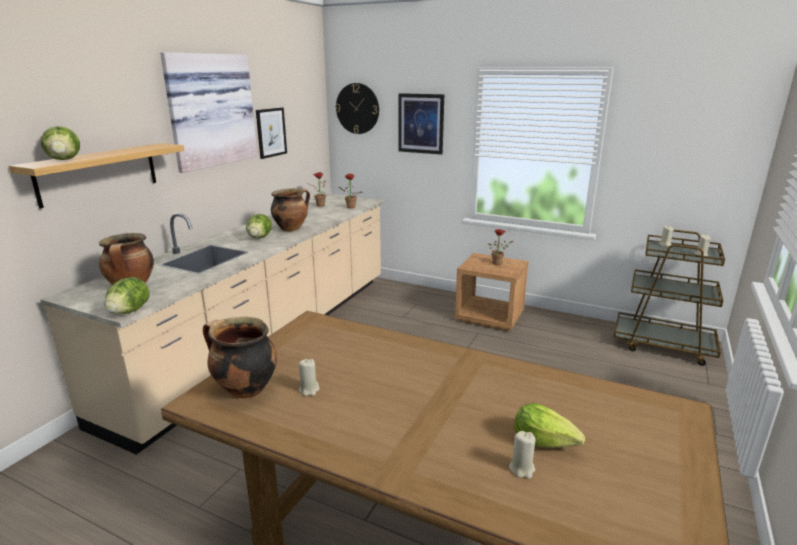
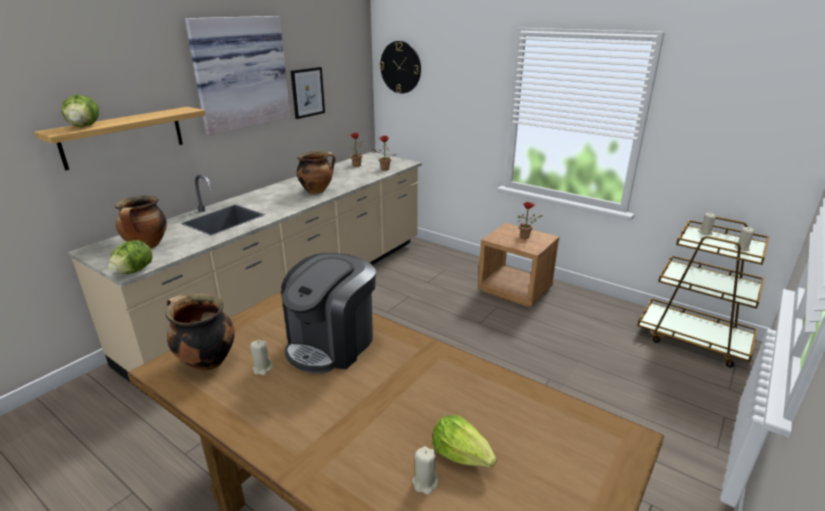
camera: 10 degrees right, 5 degrees up
(259, 238) = (283, 199): lettuce -> none
(369, 361) = (332, 343): none -> coffee machine
(421, 123) = (460, 85): picture -> none

